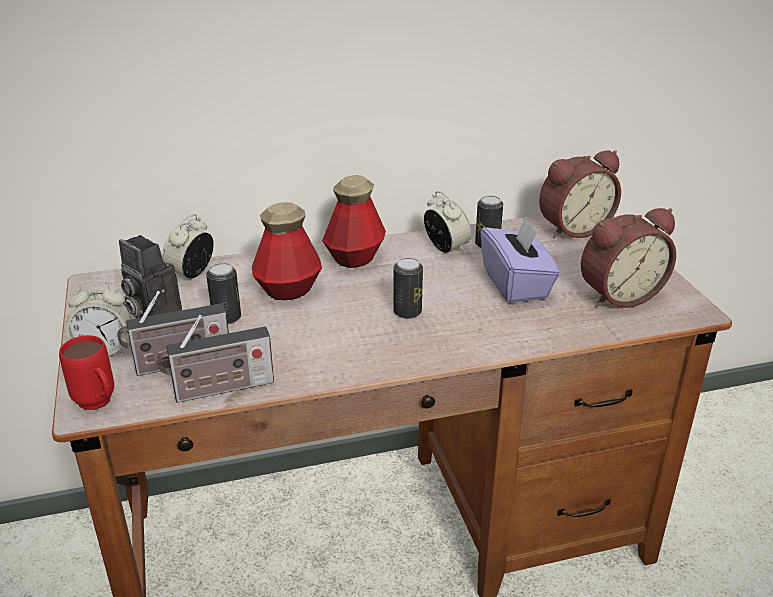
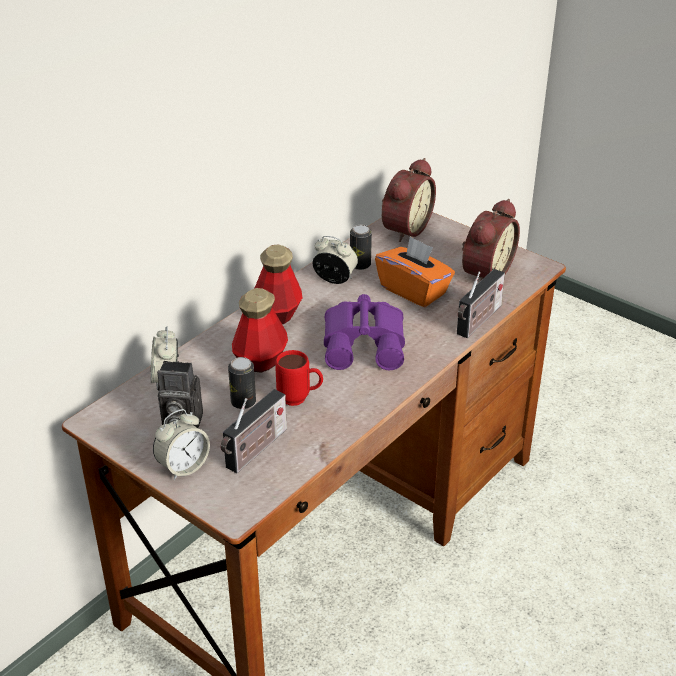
camera: 35 degrees left, 5 degrees up
(99, 405) = (238, 505): red mug -> red mug (300, 399)
(219, 389) = (308, 455): radio -> radio (478, 322)
(407, 312) = (366, 342): can -> purple binoculars
(516, 284) = (414, 290): purple tissue box -> orange tissue box

